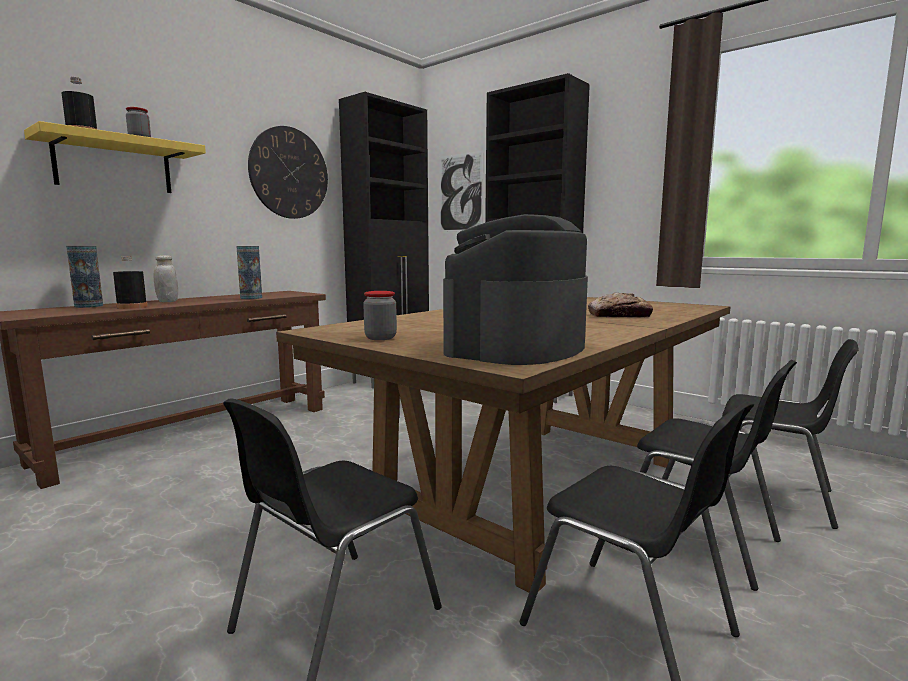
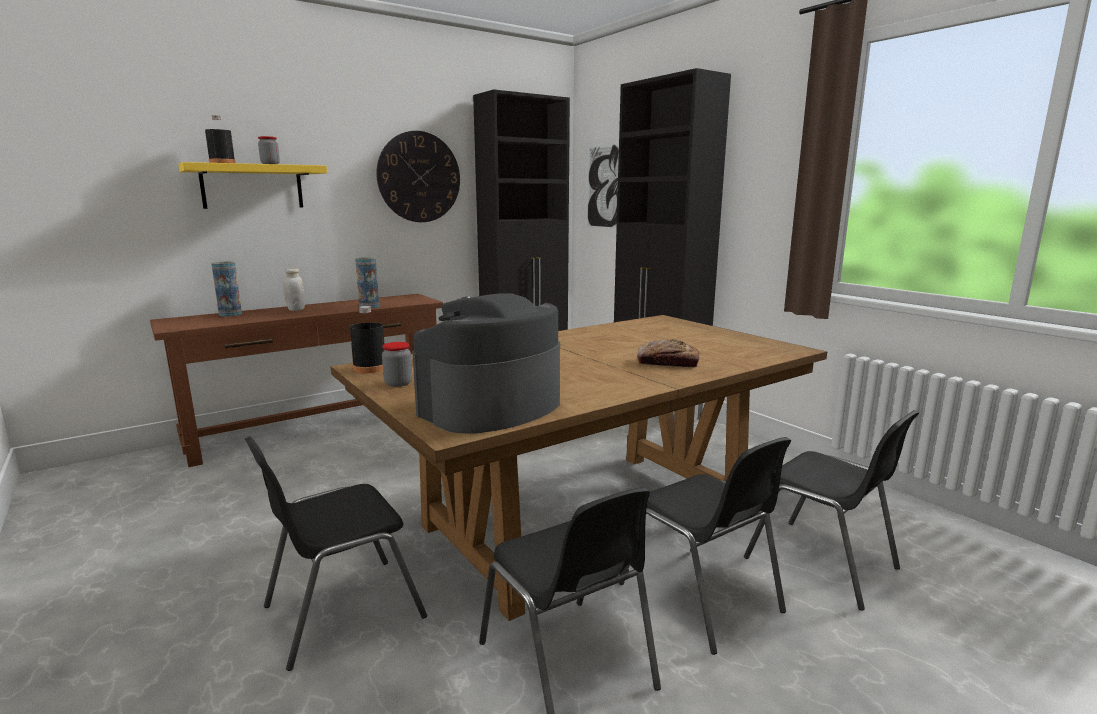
camera: 15 degrees right, 5 degrees up
(132, 307) = (261, 317): black bottle -> black bottle (370, 368)

